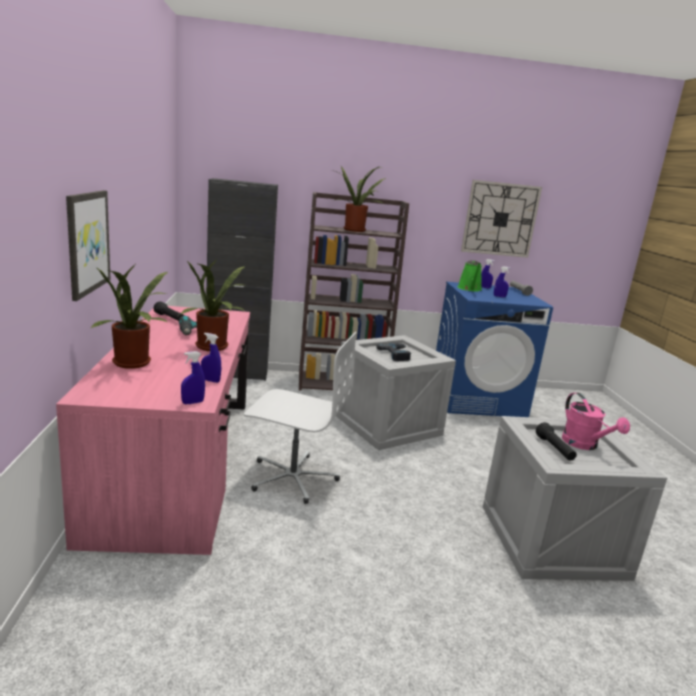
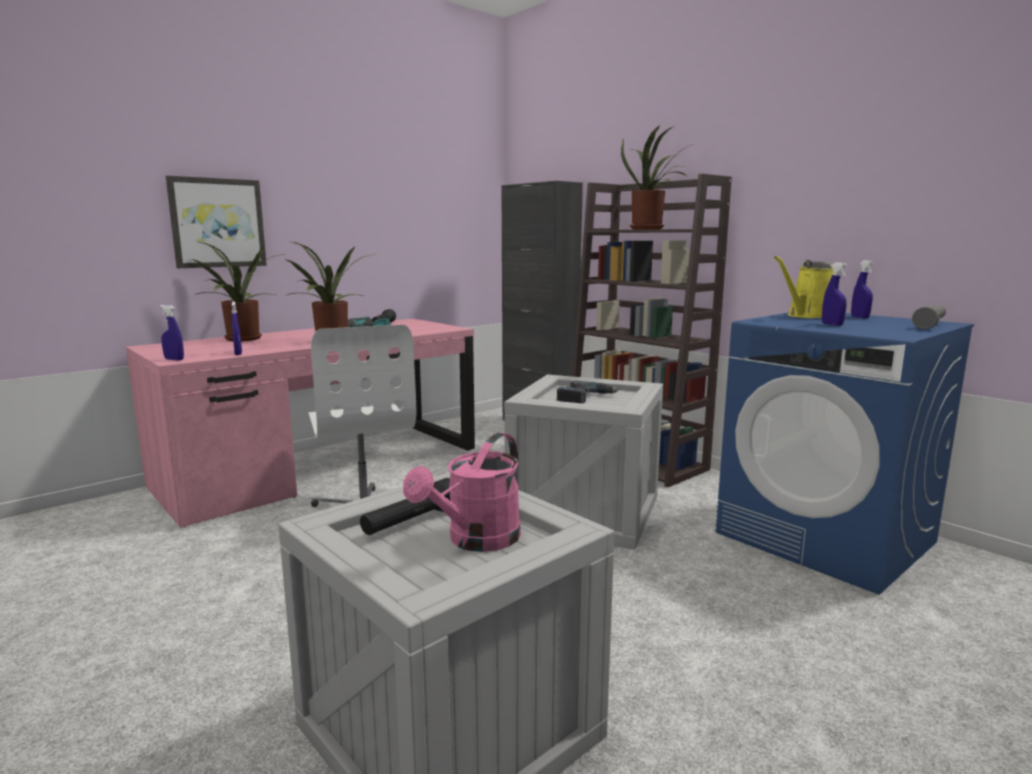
camera: 55 degrees right, 5 degrees down
(470, 289) = (809, 316): green watering can -> yellow watering can
(500, 219) = (919, 182): wall clock -> none

